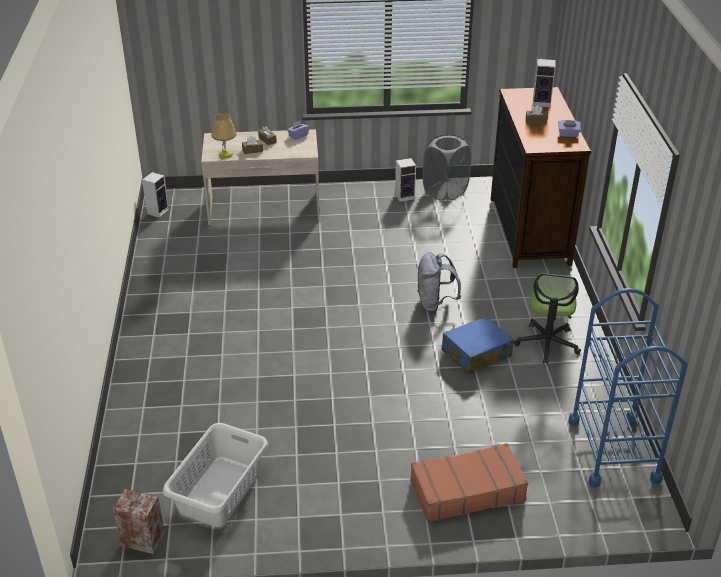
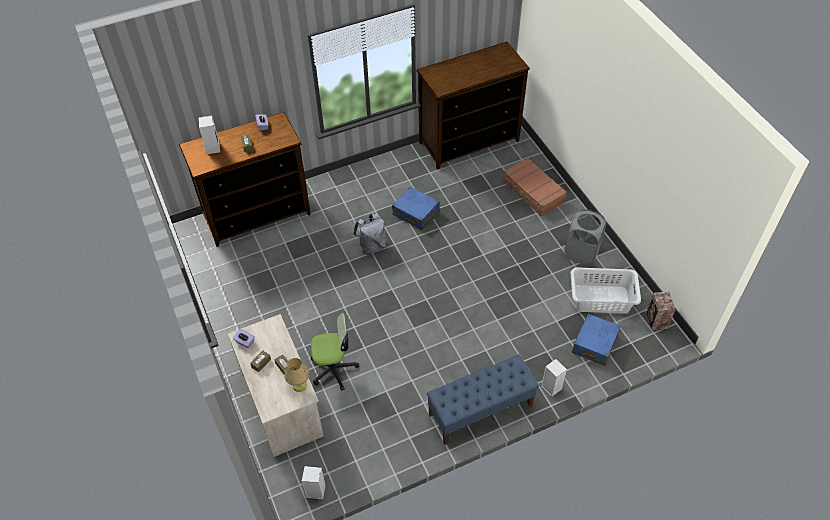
camera: 110 degrees left, 15 degrees up
(150, 328) = (480, 411): none -> blue bench
(157, 454) = (594, 344): none -> blue suitcase
(405, 196) = (228, 303): speaker -> speaker (550, 387)
(445, 191) = (212, 278): grey laundry basket -> grey laundry basket (581, 252)
(547, 343) = (389, 182): office chair -> office chair (333, 369)
(613, 450) = (469, 141): blue cart -> dresser

